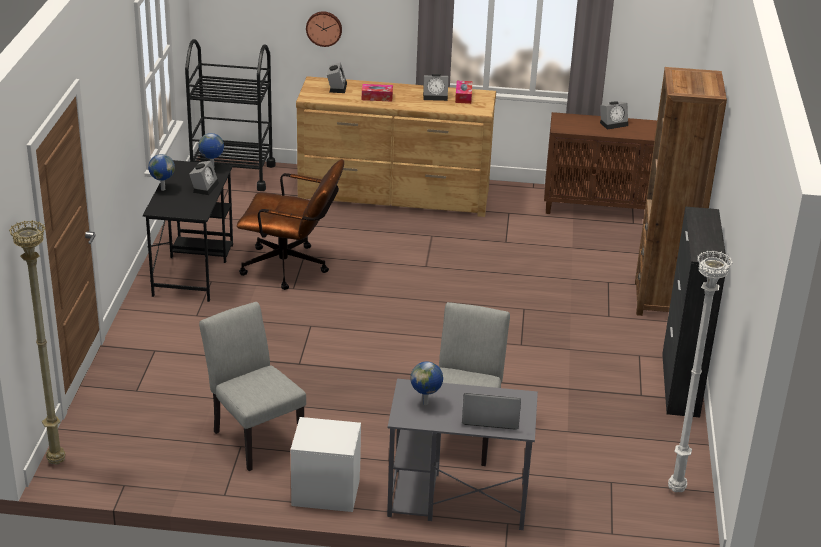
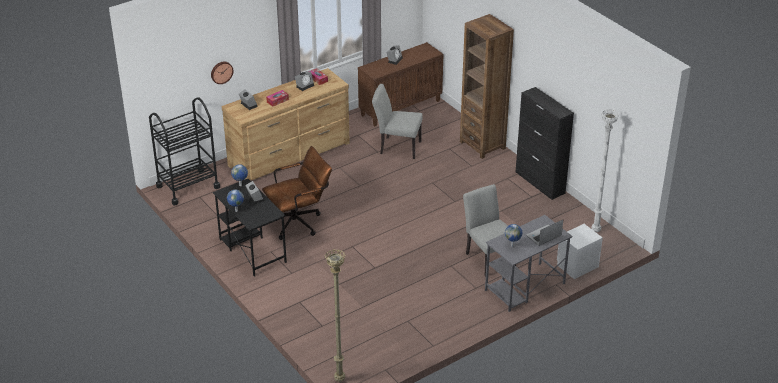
camera: 40 degrees left, 5 degrees up
(254, 436) = (406, 313): grey chair -> grey chair (397, 147)
(326, 492) = (471, 317): white nightstand -> white nightstand (577, 266)

